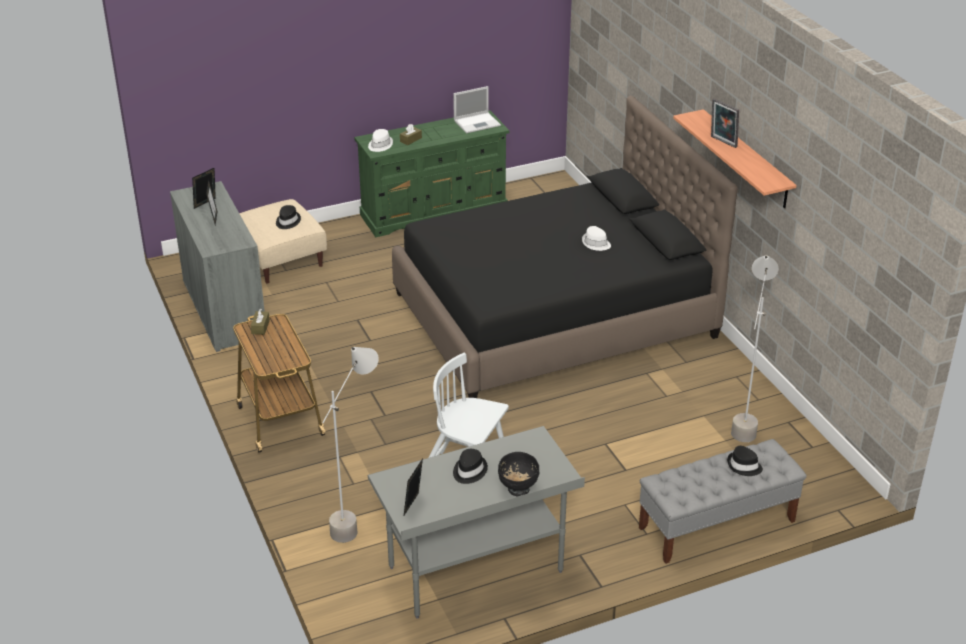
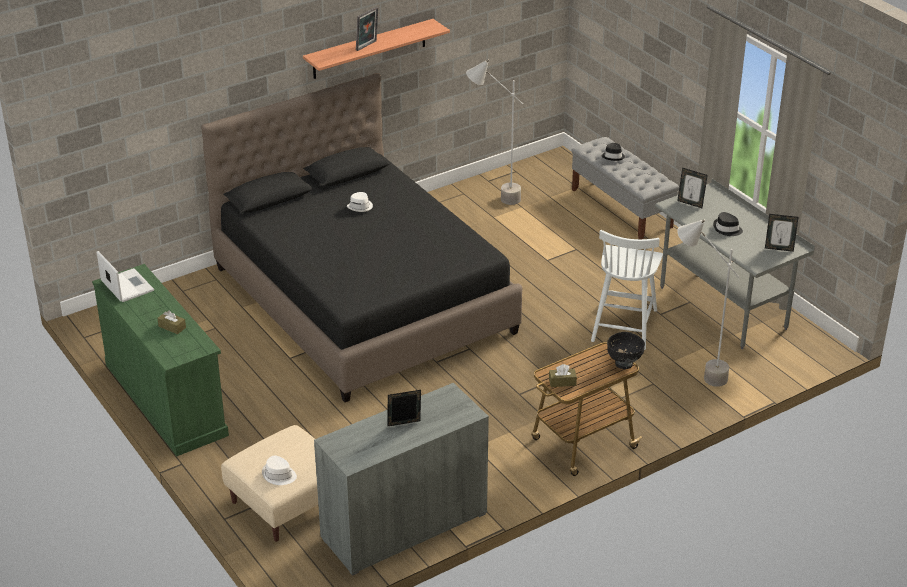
camera: 100 degrees left, 0 degrees up
(206, 204) = (373, 438): picture frame -> picture frame (690, 203)
(287, 221) = (286, 451): black hat -> none
(380, 145) = (187, 347): white hat -> white hat (279, 475)
(518, 489) = (735, 207): black bowl -> black bowl (624, 364)

